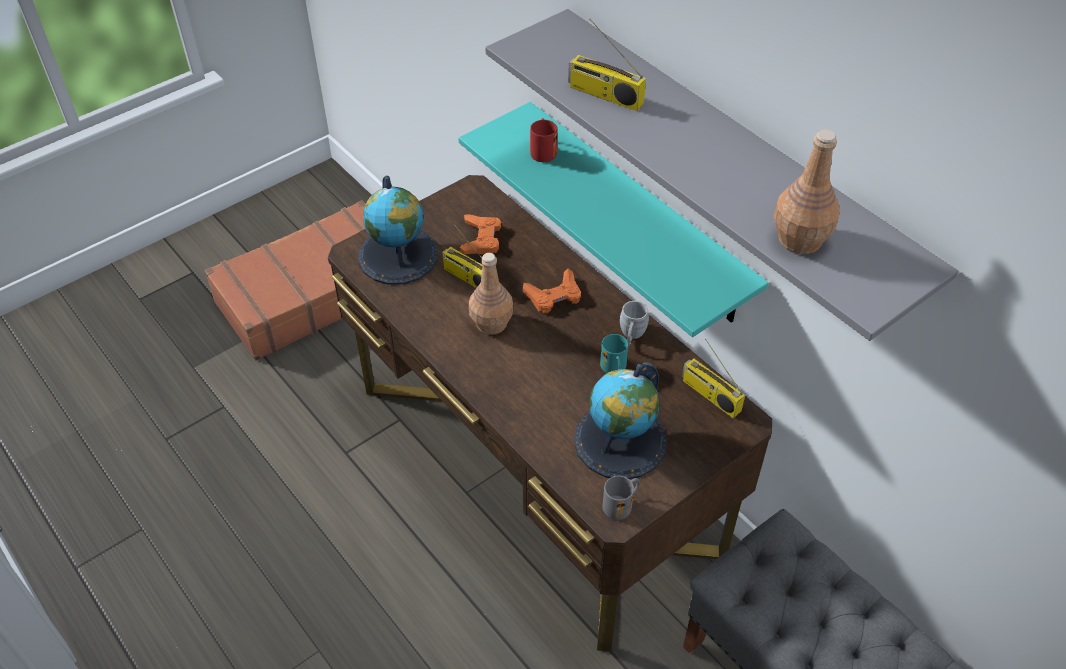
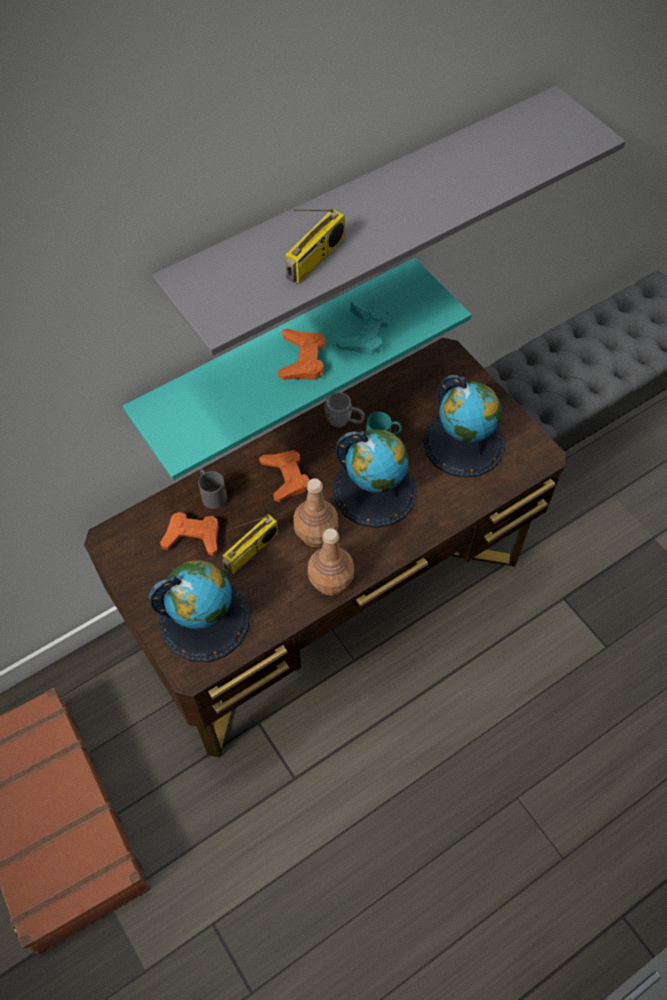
camera: 85 degrees left, 10 degrees up
(542, 150) = (210, 400): red mug -> none
(547, 365) = (375, 490): none -> globe
(601, 204) = (302, 359): none -> orange game controller
(621, 503) = (528, 449): grey mug -> grey mug (211, 494)
(644, 246) = (364, 334): none -> turquoise game controller
(709, 395) = (417, 374): radio -> none
(799, 239) = (525, 160): brown bottle -> brown bottle (331, 581)

